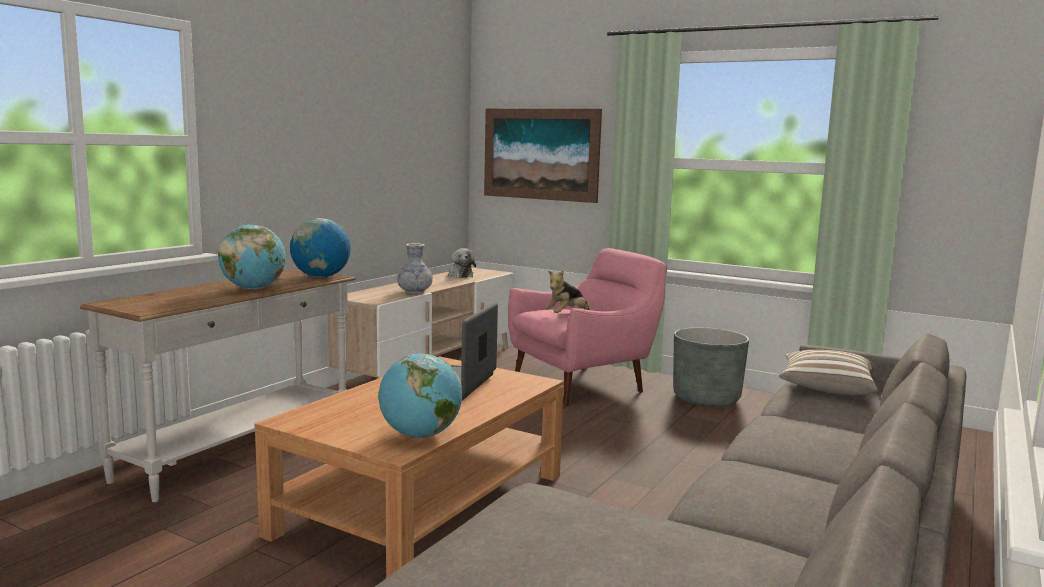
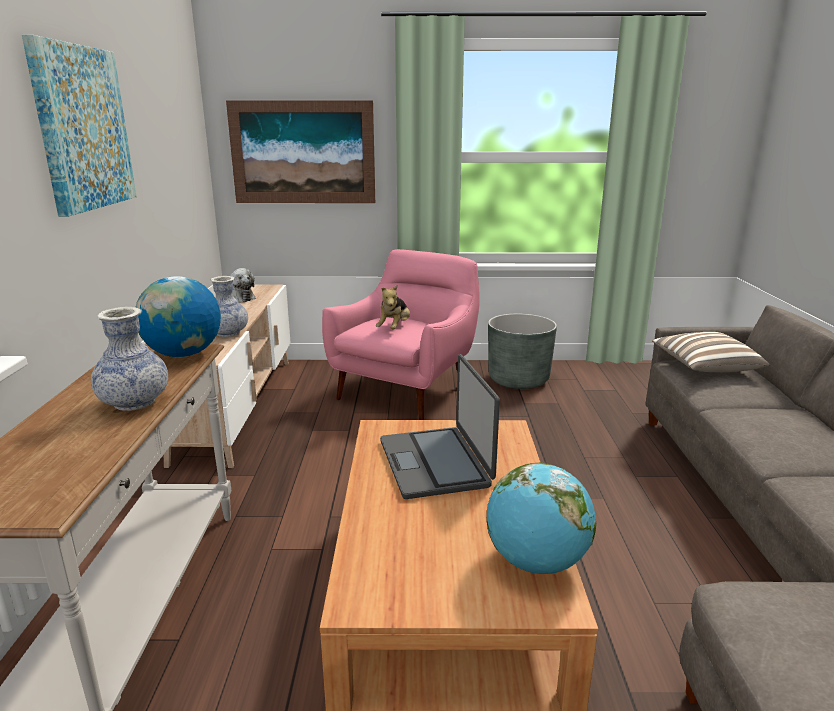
camera: 30 degrees left, 10 degrees up
(253, 289) = (134, 402): globe -> vase
(316, 119) = (83, 128): none -> picture

